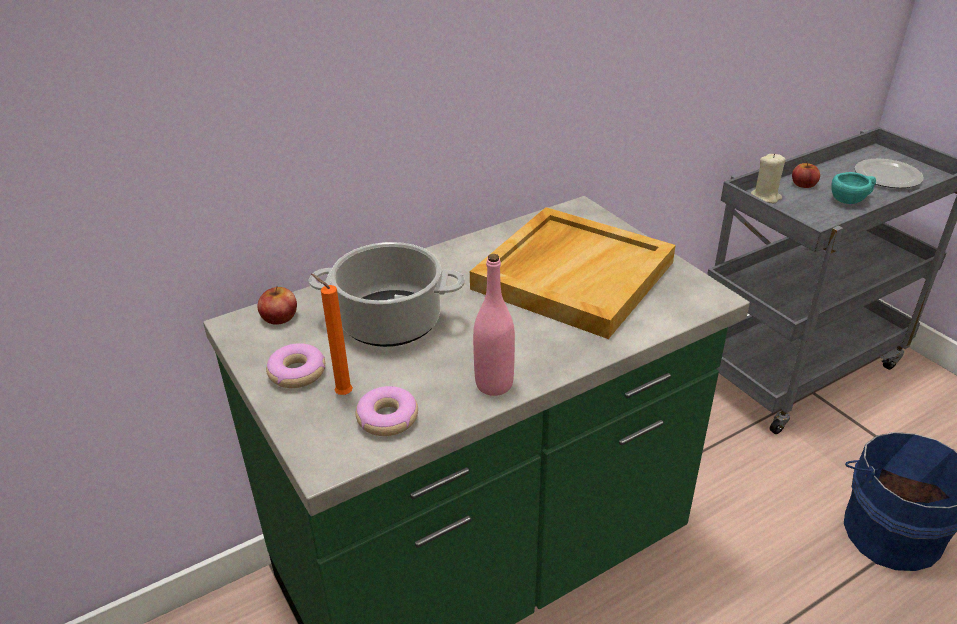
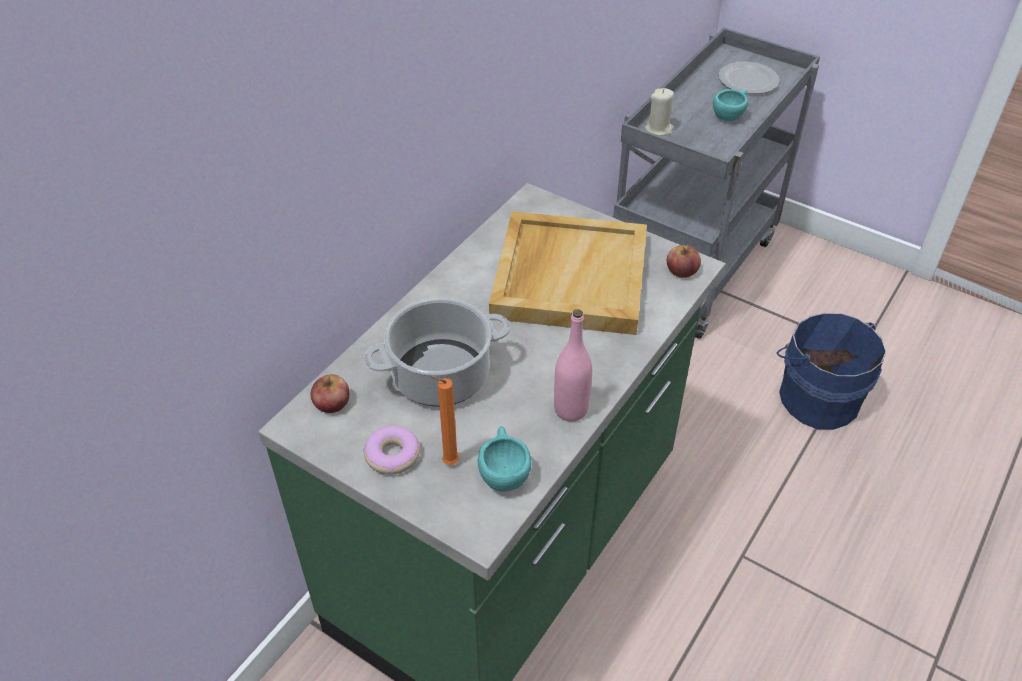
camera: 25 degrees left, 10 degrees up
(387, 418) = (503, 472): donut -> turquoise cup
(803, 184) = (683, 106): apple -> apple (682, 270)

